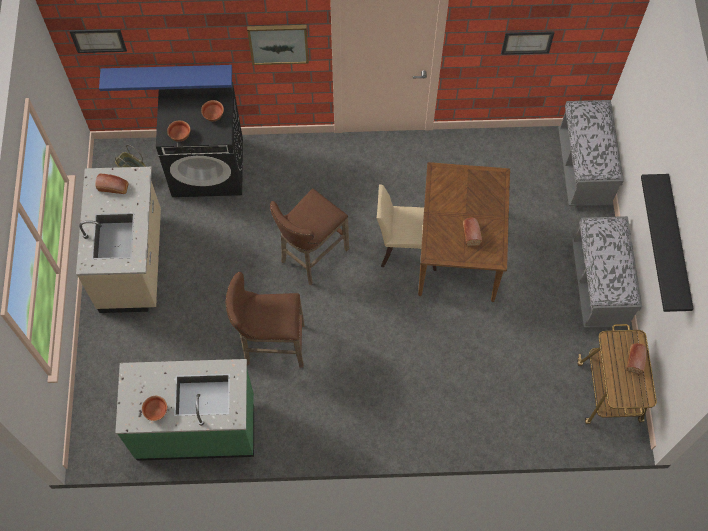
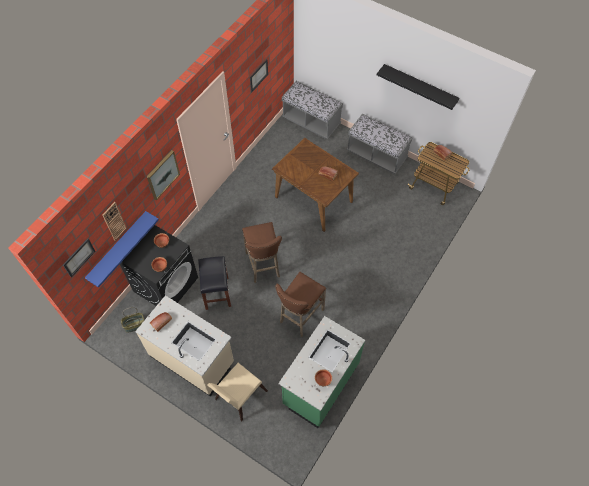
camera: 55 degrees left, 5 degrees down
(171, 40) = (114, 221): none -> wall clock
(237, 229) = (216, 292): none -> black stool
(405, 245) = (291, 220): beige chair -> beige chair (238, 397)

